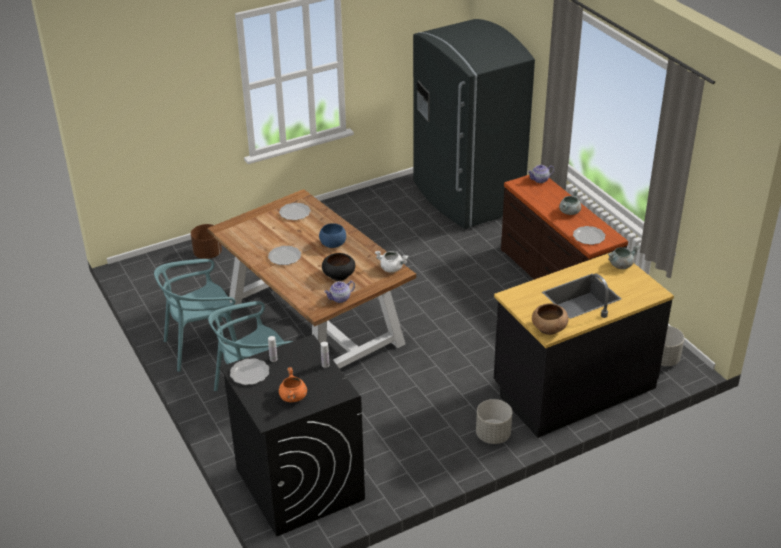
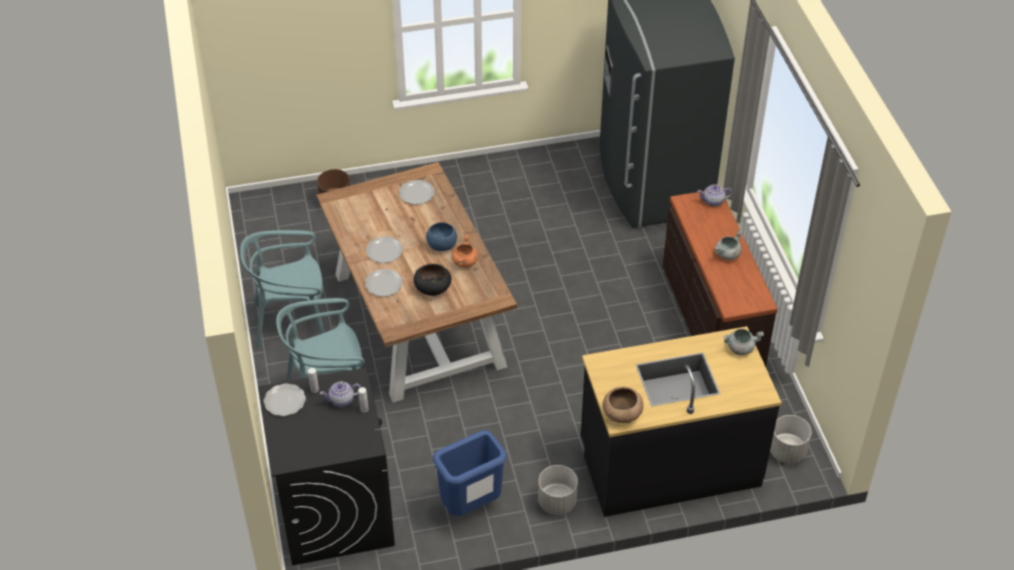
camera: 15 degrees right, 10 degrees up
(293, 397) = (317, 440): orange cooking pot -> orange cooking pot (465, 262)
(340, 298) = (423, 319): teapot -> teapot (342, 400)
(392, 268) = (493, 291): white cooking pot -> none
(420, 454) = (471, 506): none -> blue trash can
(588, 237) = (733, 294): plate -> plate (383, 284)

